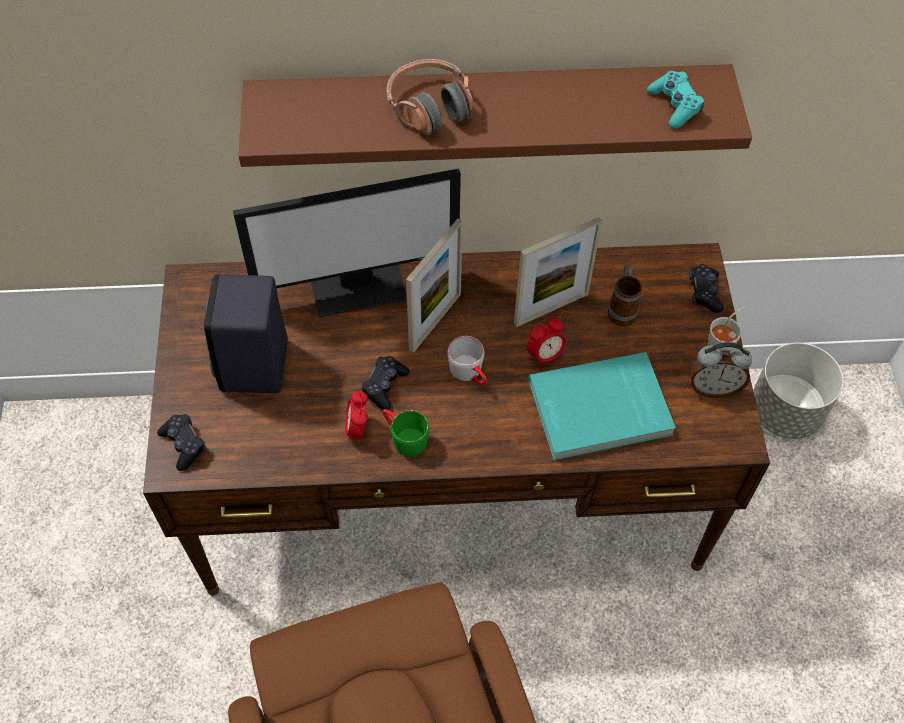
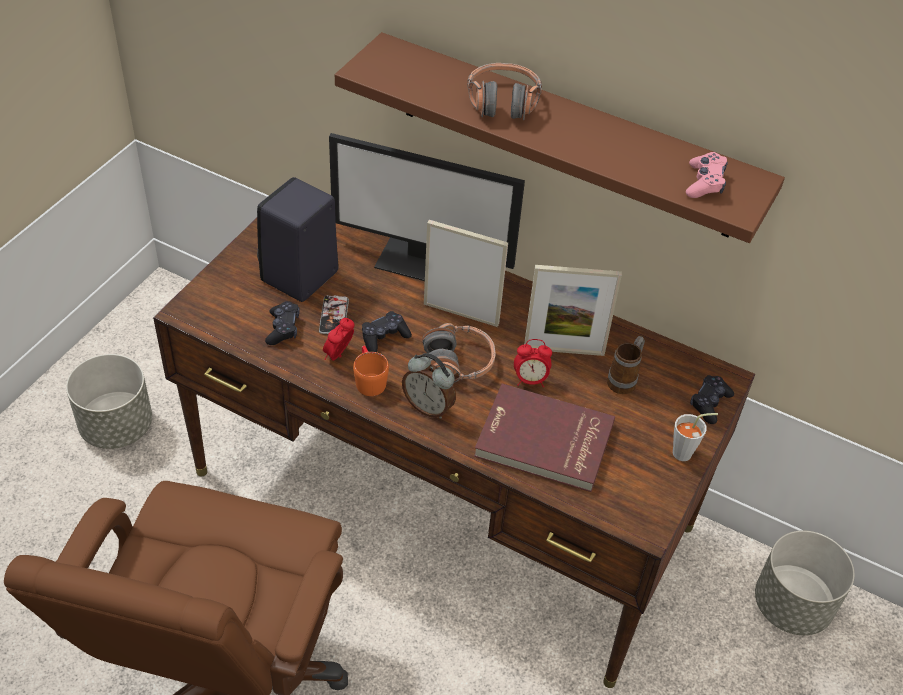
camera: 30 degrees right, 10 degrees down
(93, 593) = (117, 426): none -> grey planter
(183, 445) = (206, 301): black game controller -> black game controller (283, 328)
(320, 390) = (334, 316): none -> phone
(404, 438) = (368, 379): green mug -> orange mug
(435, 321) = (461, 314): picture frame -> picture frame turned 135 degrees counterclockwise
(470, 373) = (458, 362): grey mug -> headphones
(600, 410) = (543, 442): turquoise book -> red book
(674, 105) = (704, 183): turquoise game controller -> pink game controller
(713, 387) = (657, 476): alarm clock -> alarm clock (429, 407)

